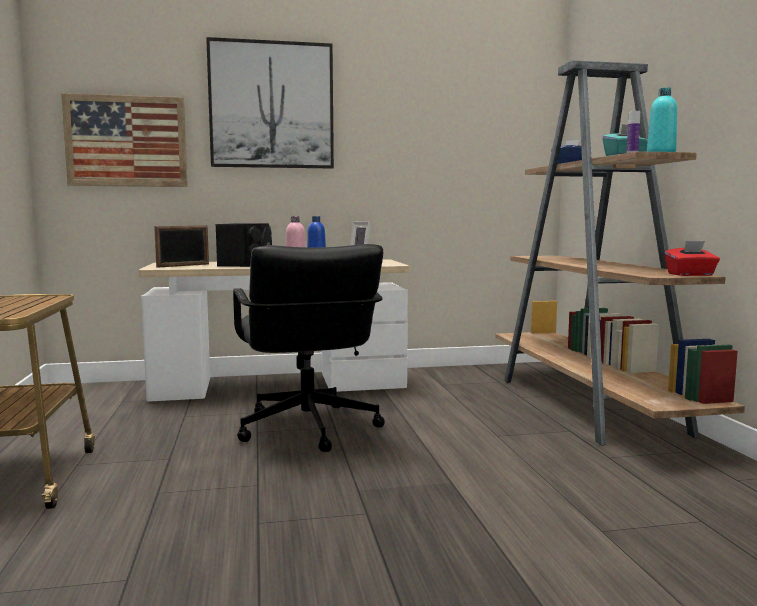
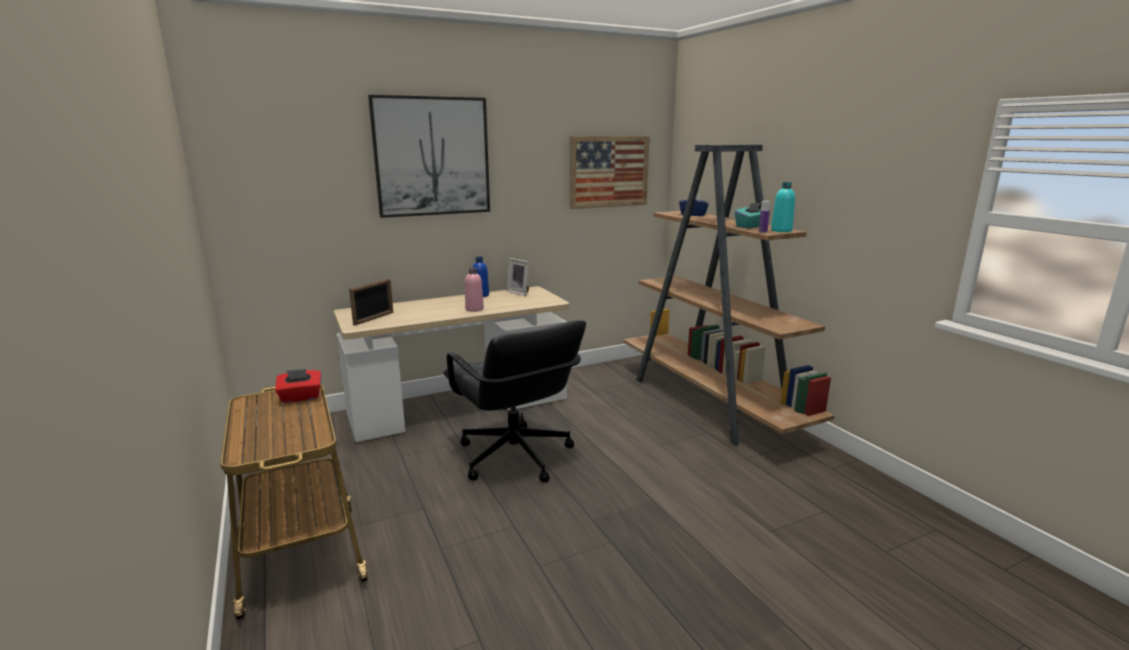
camera: 15 degrees left, 10 degrees up
(126, 141) = (296, 198): picture -> picture (609, 171)
(247, 264) = (427, 309): black speaker -> none
(690, 275) = (801, 324): red tissue box -> red tissue box (301, 397)

